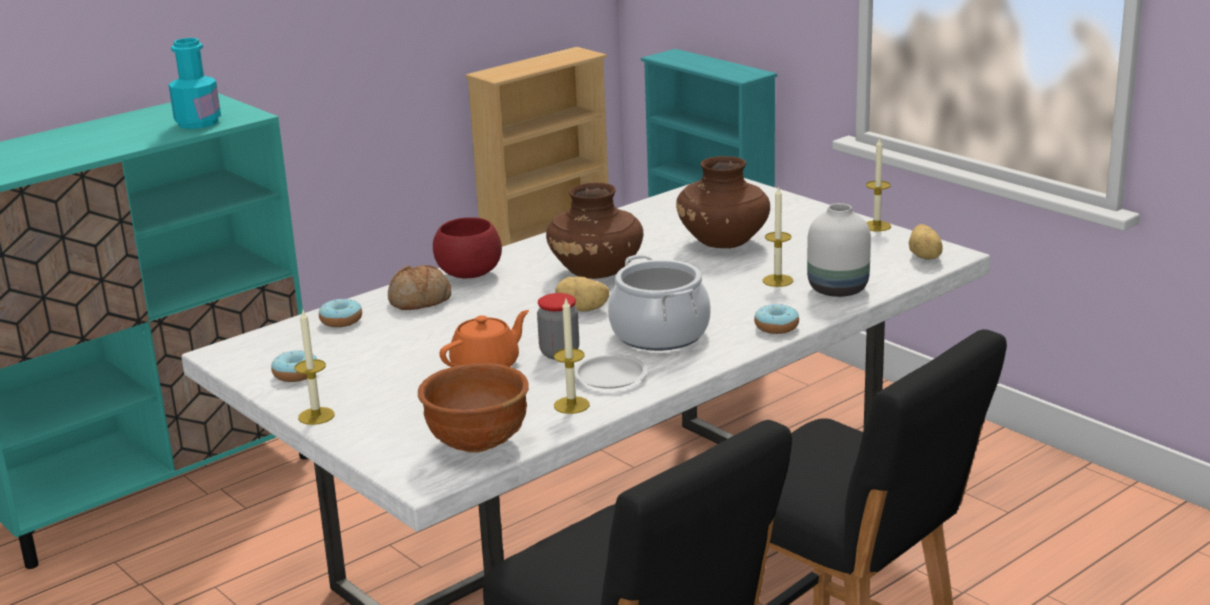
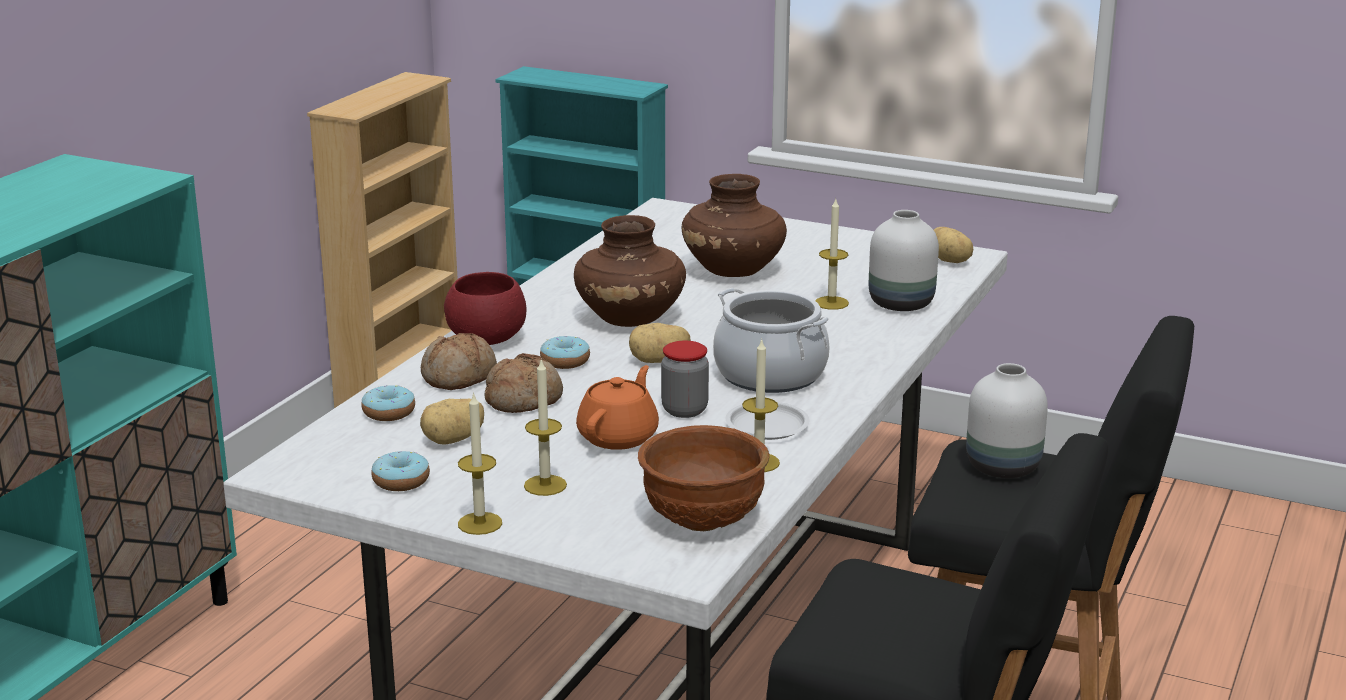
camera: 25 degrees left, 0 degrees up
(198, 123) = (95, 192): turquoise bottle -> none
(364, 349) = (454, 440): none -> potato
(447, 325) = (523, 399): none -> bread
(776, 327) = (881, 350): donut -> donut (565, 361)
(825, 449) = (1002, 468): none -> white vase
(876, 226) = (870, 236): candle -> candle (545, 485)

